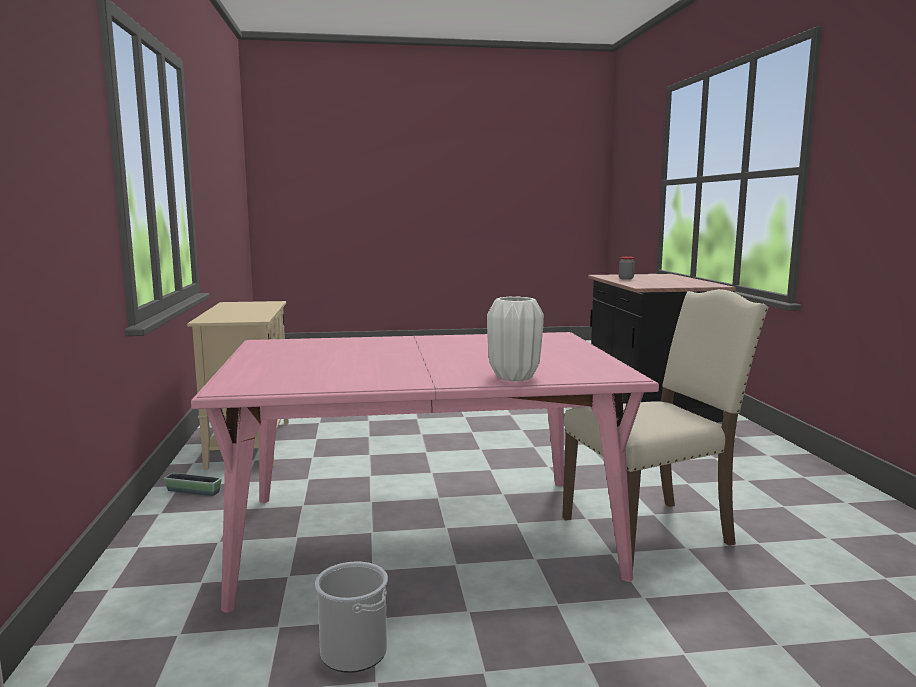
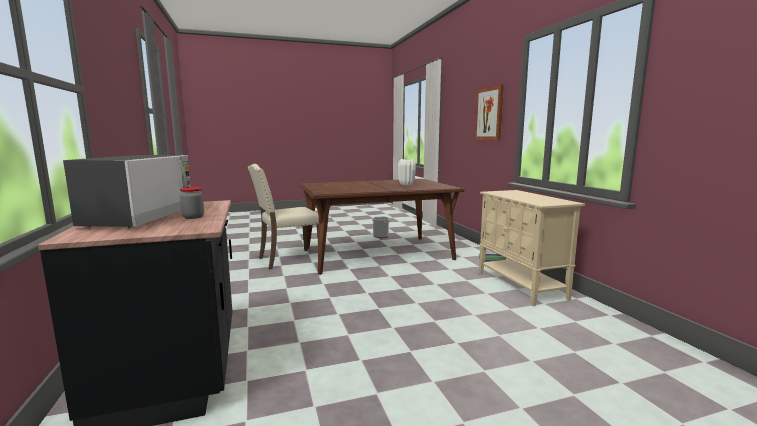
camera: 170 degrees right, 0 degrees up
(68, 159) = (489, 114): none -> picture
(426, 535) = (376, 254): pink dining table -> brown dining table
(514, 377) = (343, 182): white vase -> white vase (406, 184)
(665, 279) = (141, 217): none -> microwave

